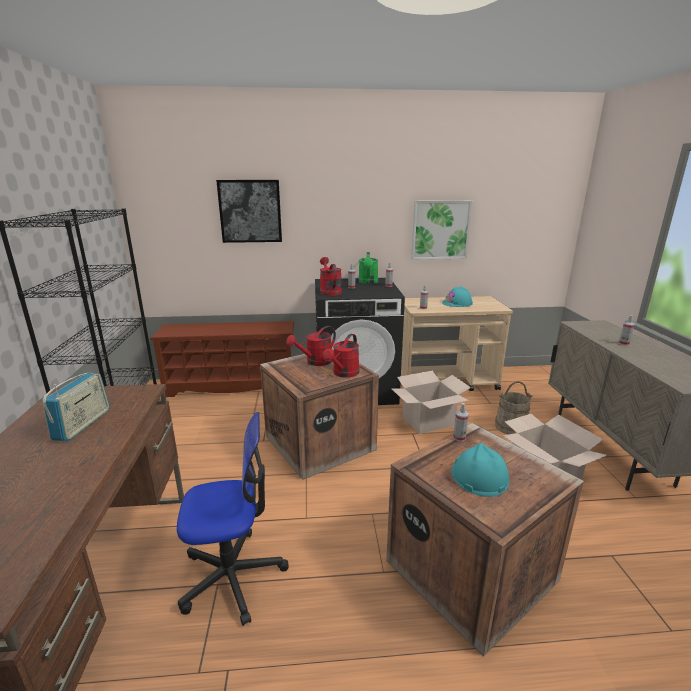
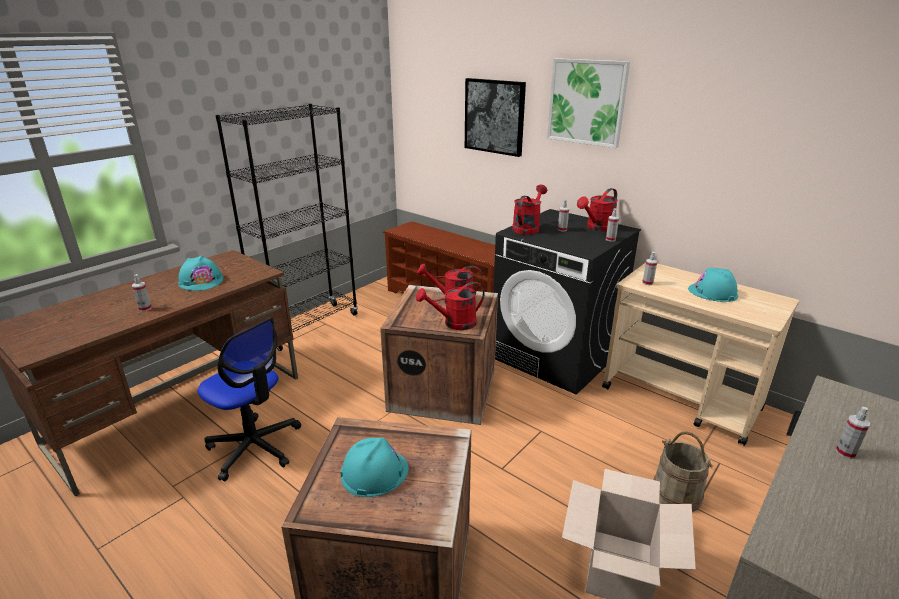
camera: 45 degrees right, 5 degrees up
(83, 424) = (201, 281): radio -> turquoise hard hat
(368, 282) = (597, 228): green watering can -> red watering can
(428, 421) = (579, 428): cardboard box -> none
(440, 230) = (729, 176): picture -> picture (587, 102)
(459, 438) = (428, 433): spray bottle -> spray bottle (145, 308)

